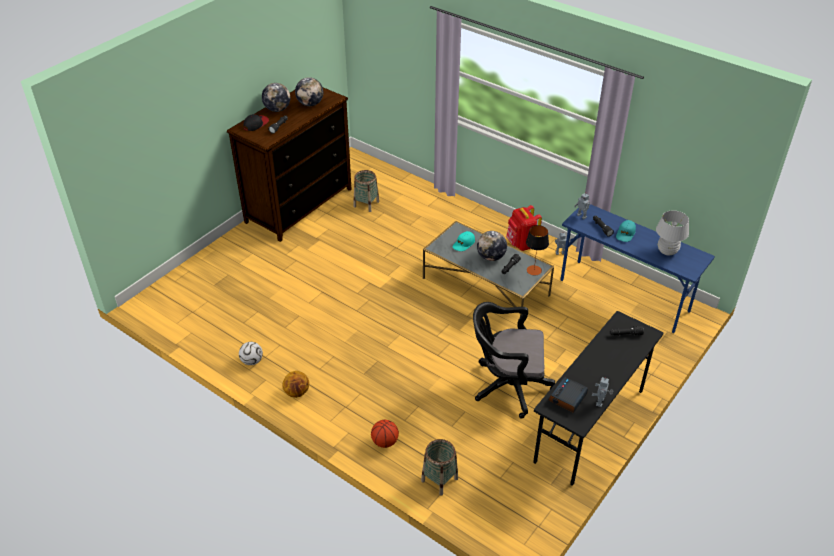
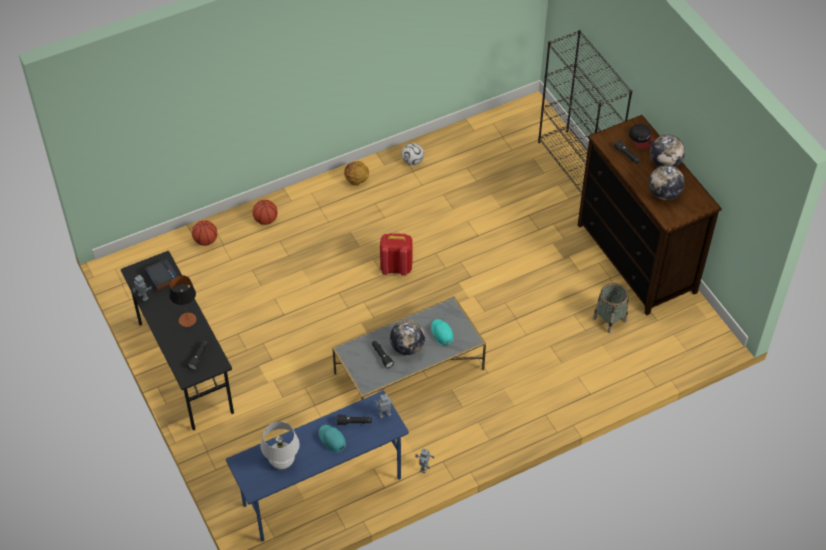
camera: 115 degrees right, 10 degrees up
(212, 258) = (577, 166): none -> black bookcase
(439, 479) = (206, 241): basket -> basketball
(507, 386) = (268, 328): black office chair -> none
(521, 244) = (460, 437): red backpack -> red backpack (396, 267)
(534, 270) = (365, 375): table lamp -> table lamp (187, 319)

